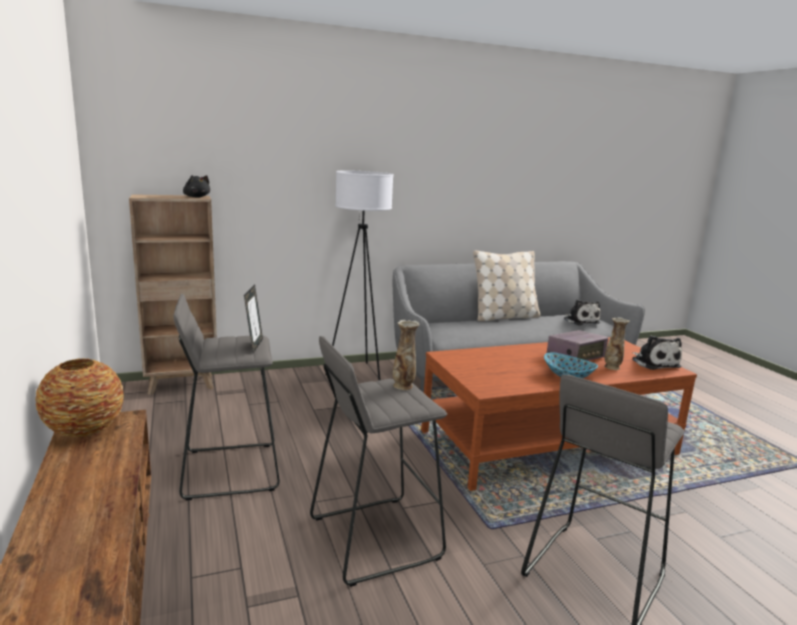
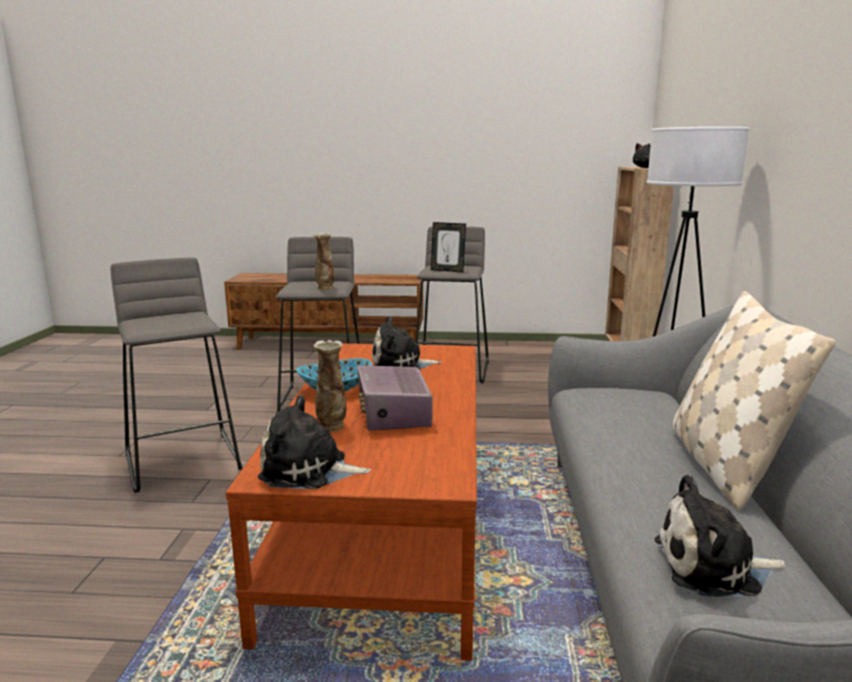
camera: 115 degrees right, 0 degrees up
(85, 430) = (401, 277): vase -> none
(498, 366) = (401, 364): none -> plush toy

